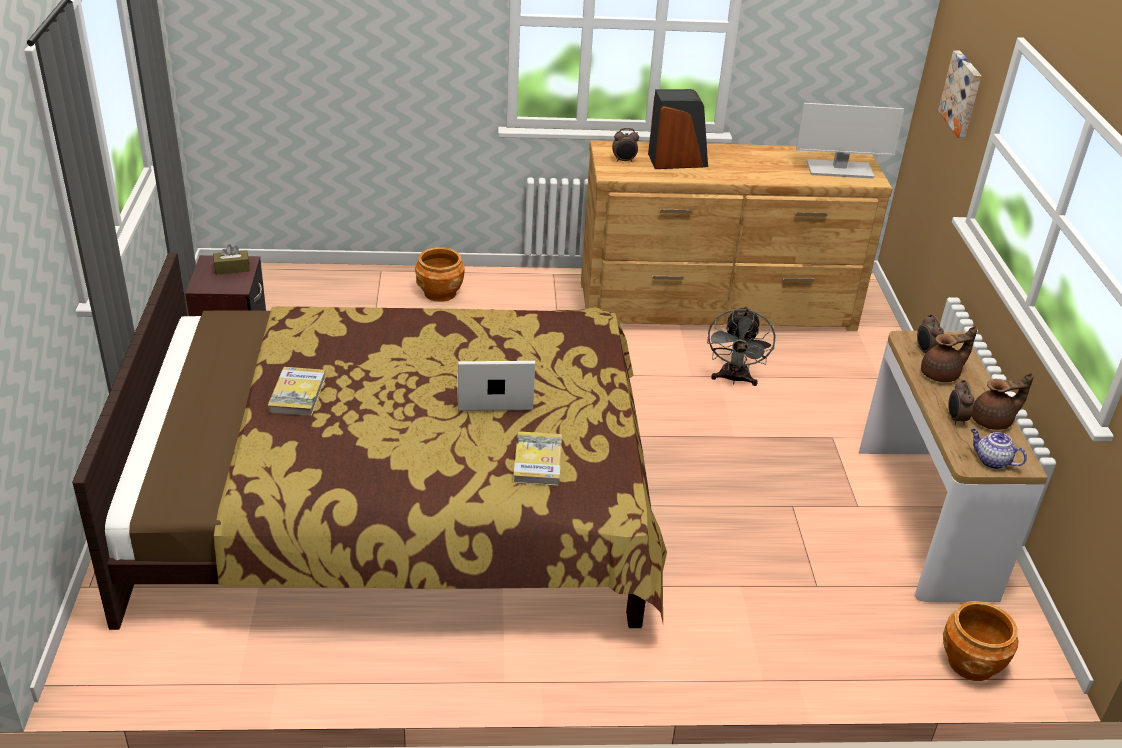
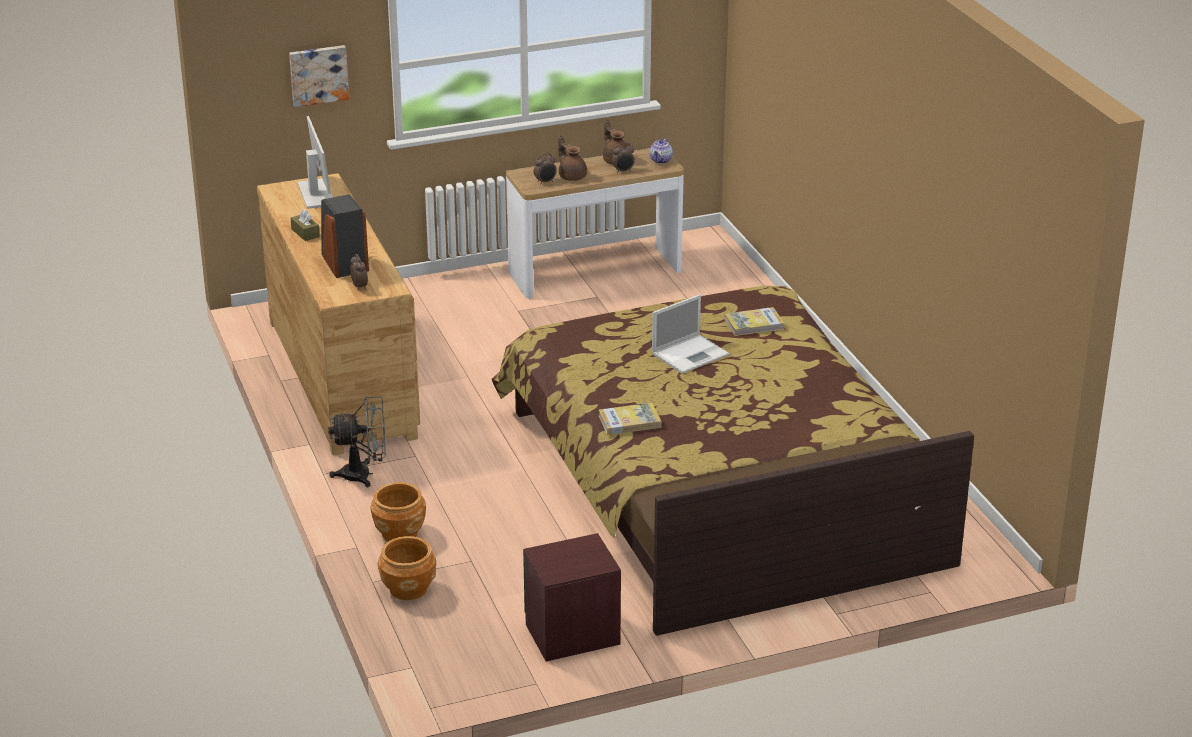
camera: 105 degrees left, 5 degrees down
(232, 268) = (558, 557): brown tissue box -> brown tissue box (305, 233)
(297, 394) = (756, 433): book -> book (629, 421)
(492, 394) = (691, 354): laptop -> laptop turned 105 degrees counterclockwise
(734, 379) = (461, 357): grey fan -> grey fan (364, 474)
(971, 663) = (723, 255): brown planter -> brown planter (408, 588)

